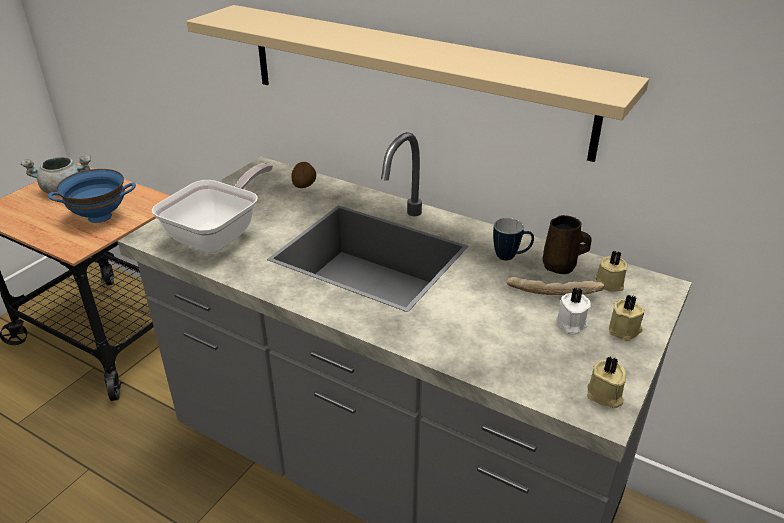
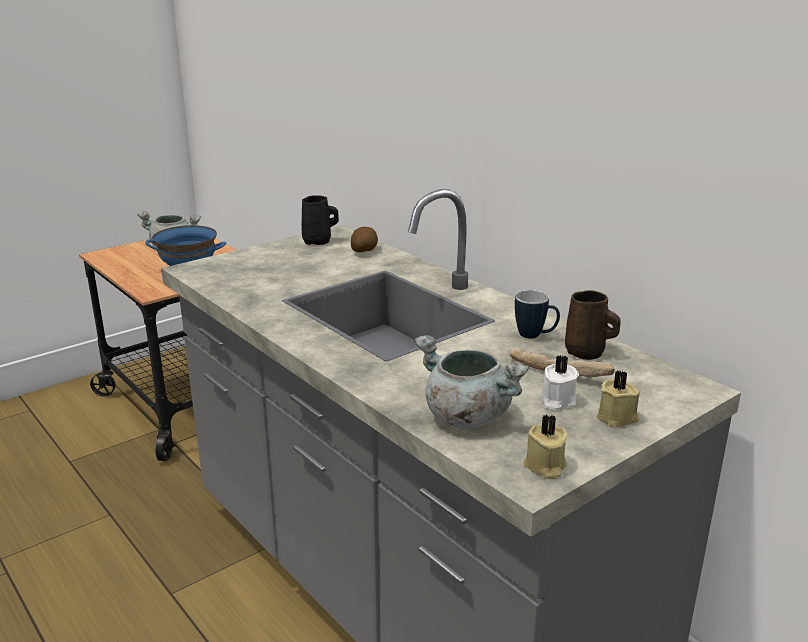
camera: 20 degrees right, 10 degrees down
(220, 234) = (254, 276): frying pan -> none
(254, 180) = (318, 241): none -> black mug
(411, 78) = (471, 139): beige shelf -> none
(511, 357) = (465, 416): none -> grey cooking pot
(608, 283) = (632, 375): beige candle -> none

